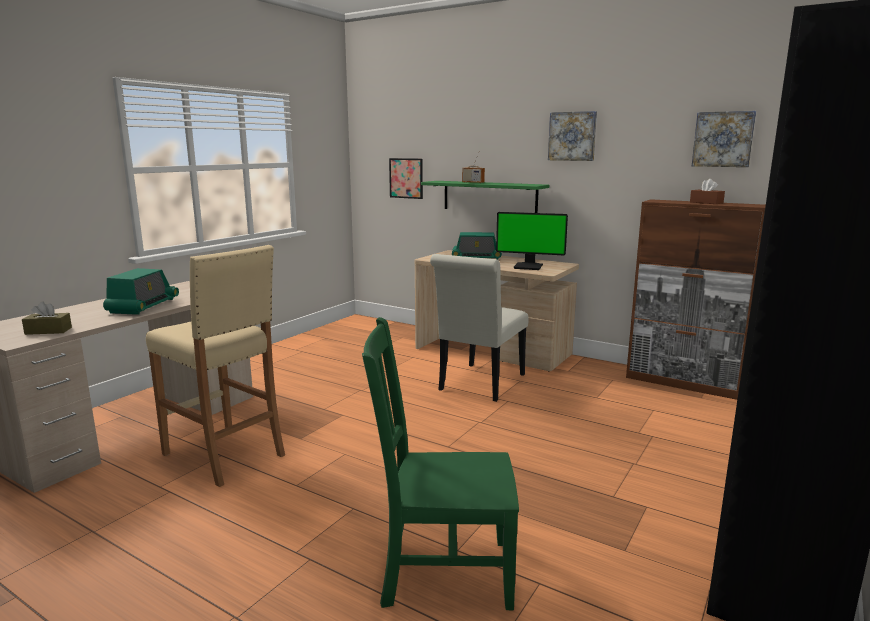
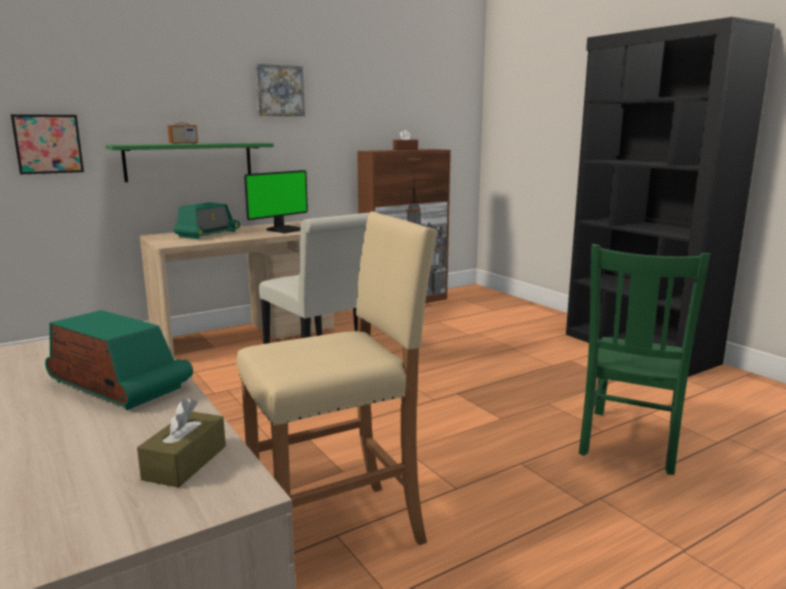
camera: 65 degrees left, 0 degrees up
(723, 139) = (399, 98): picture -> none

